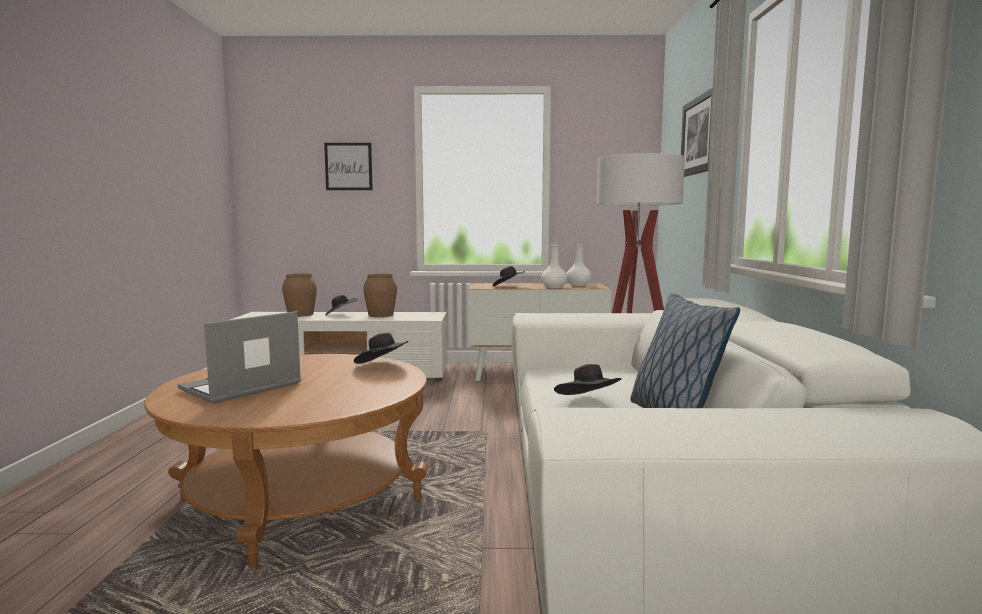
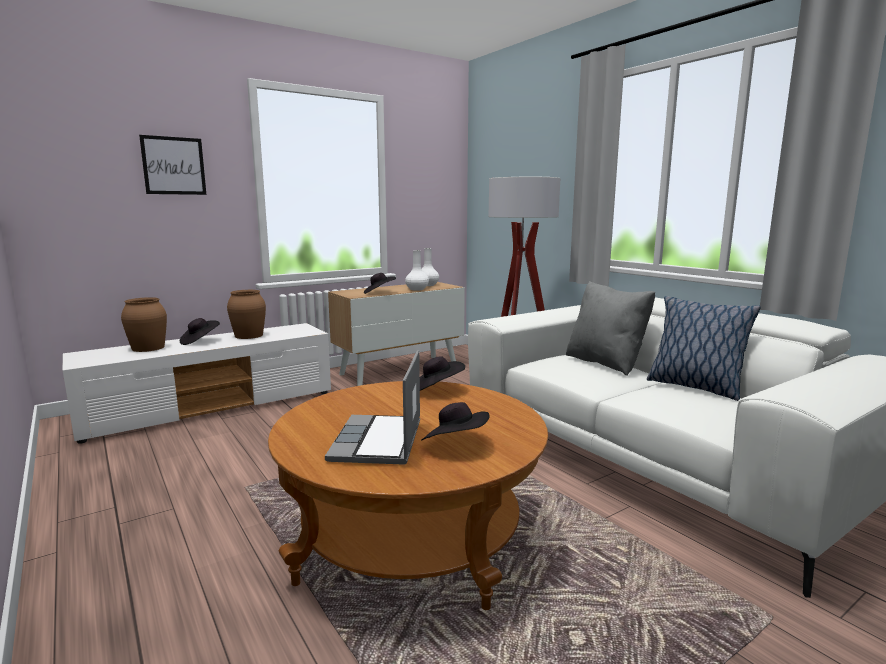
camera: 35 degrees left, 5 degrees up
(588, 402) = (627, 387): black hat -> black hat (456, 444)
(630, 380) = (605, 363): none -> grey pillow
(700, 135) = (539, 158): picture -> none

